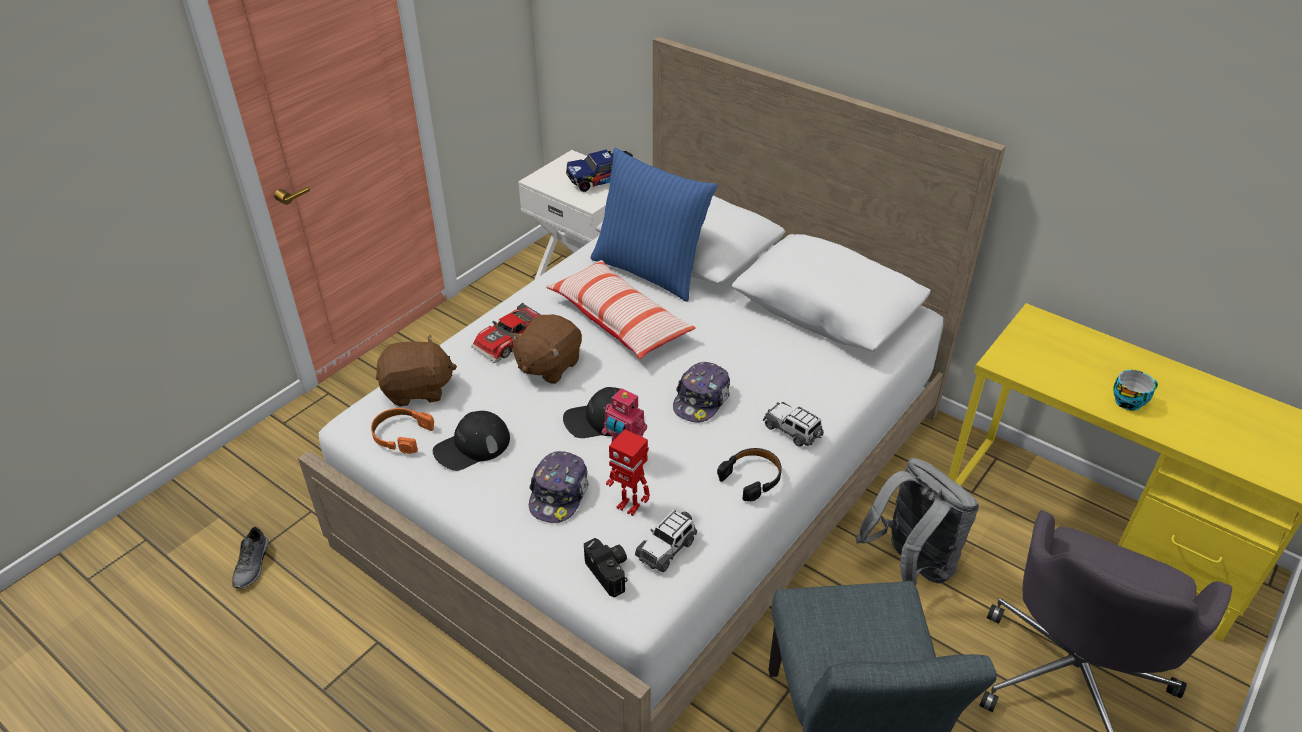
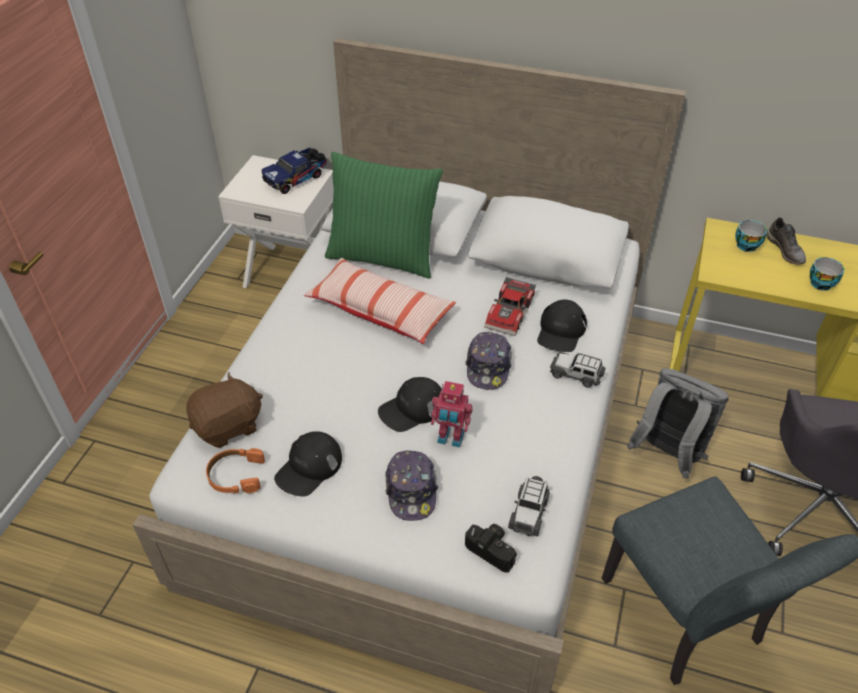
camera: 20 degrees left, 5 degrees up
(253, 565) = (100, 633): grey shoe -> grey shoe (785, 250)
(511, 341) = (292, 355): toy car -> toy car (511, 313)
(548, 365) = (338, 370): brown plush toy -> none
(629, 506) = (477, 483): toy robot -> none
(650, 270) = (383, 256): blue pillow -> green pillow
(752, 478) = (565, 426): black headphones -> none
(800, 384) = (561, 331): none -> black cap
(1058, 341) = (746, 244): none -> cup

